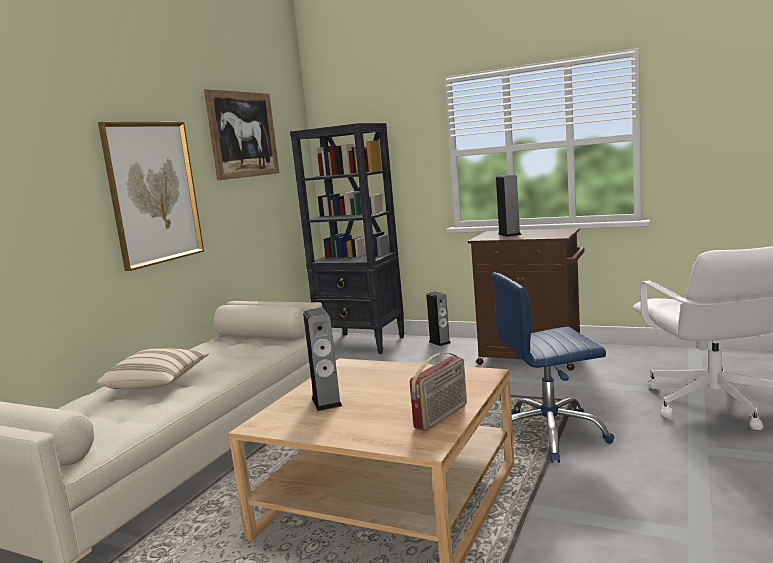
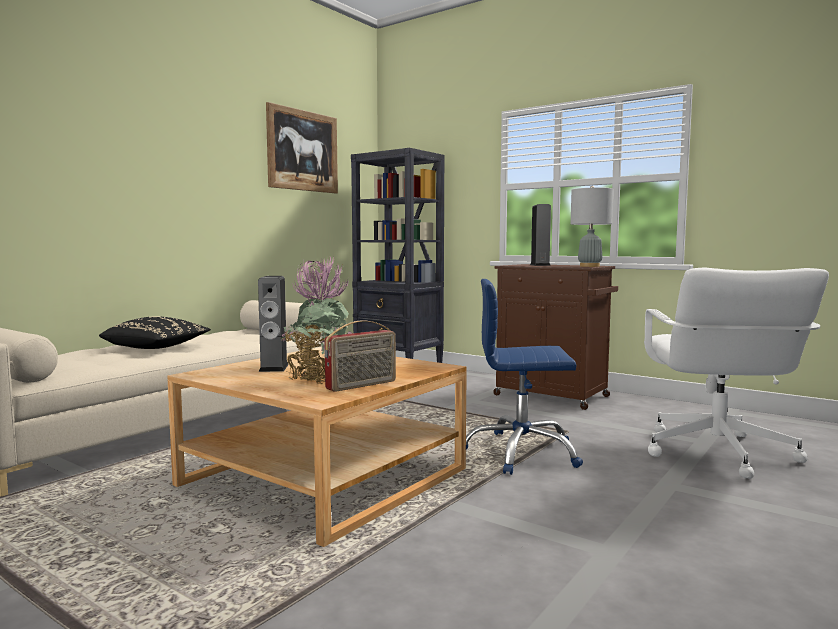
camera: 10 degrees right, 5 degrees down
(153, 193) = (197, 184): picture -> none
(157, 383) = (157, 348): beige pillow -> black pillow
(388, 414) = (316, 379): none -> potted plant
(439, 342) = (472, 375): speaker -> none
(560, 233) = (589, 266): none -> grey table lamp

